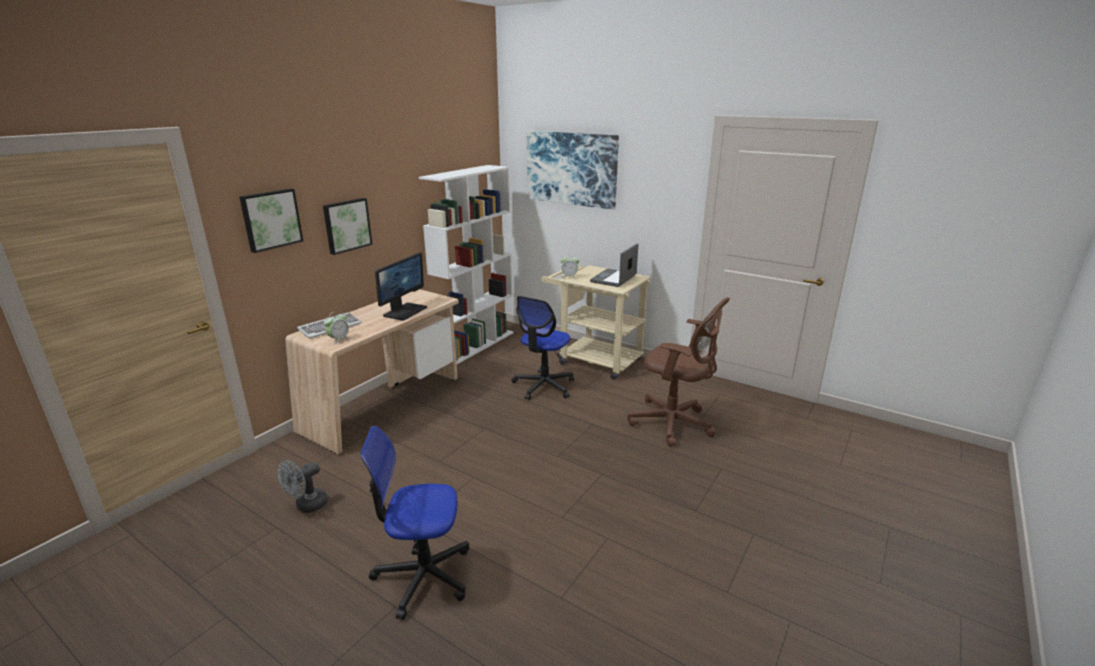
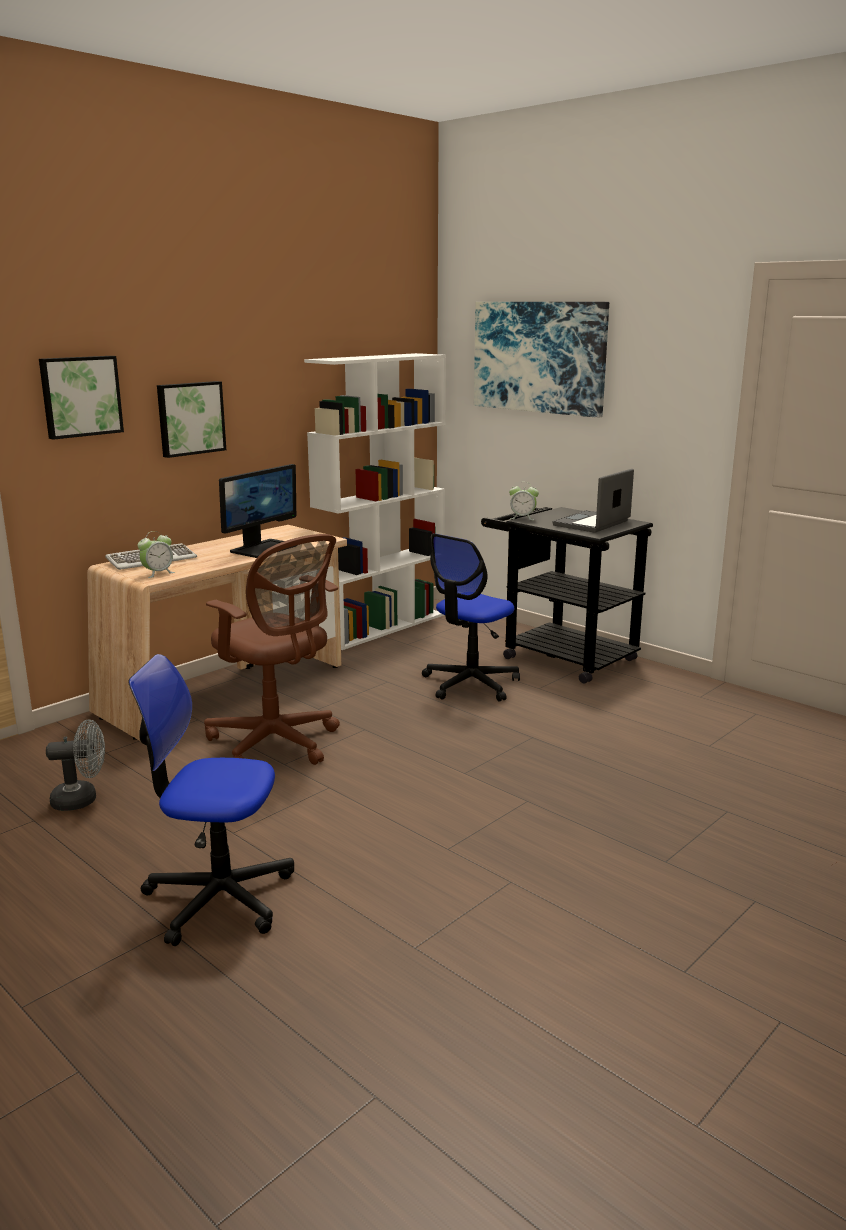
camera: 10 degrees right, 5 degrees down
(307, 506) = (82, 800): grey fan -> grey fan turned 150 degrees counterclockwise
(593, 359) = (559, 656): beige cart -> black cart
(674, 424) = (666, 747): brown office chair -> brown office chair (277, 743)

